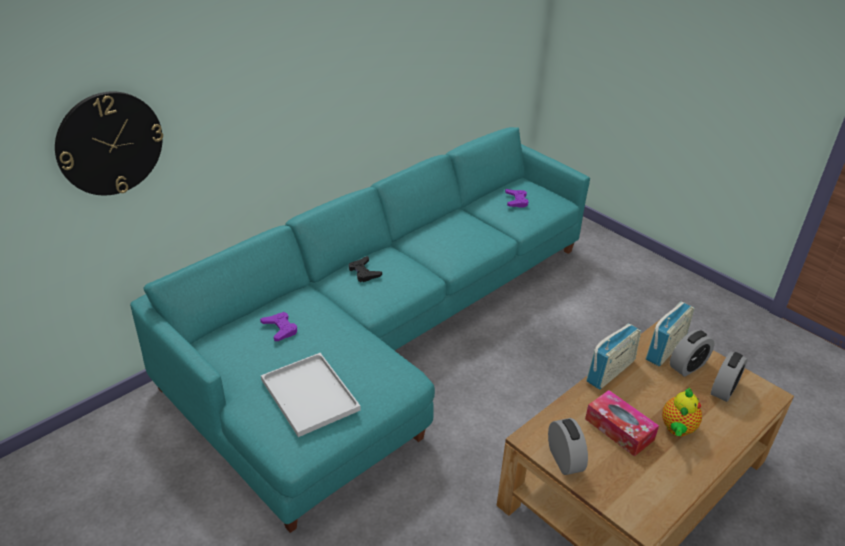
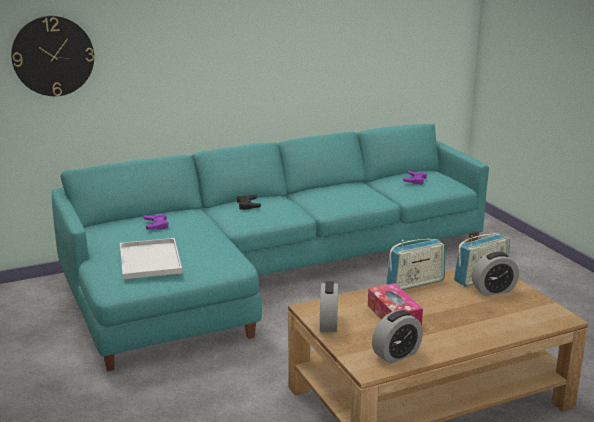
camera: 20 degrees right, 15 degrees down
(677, 429) = (449, 324): teapot -> none
(724, 389) = (517, 308): alarm clock -> alarm clock (396, 355)

